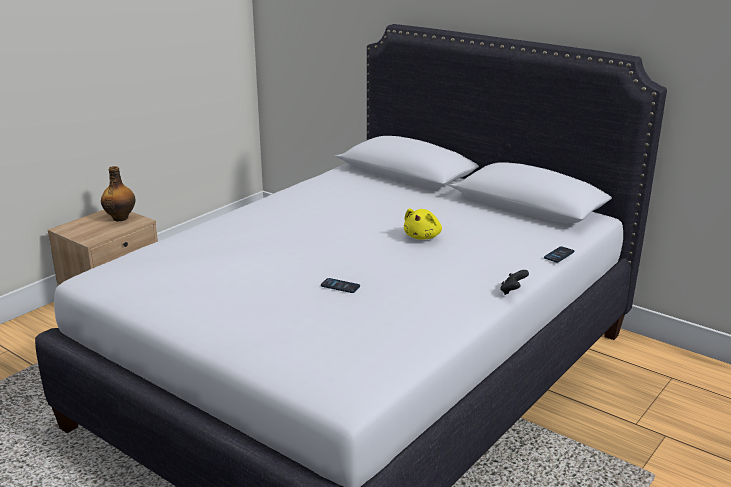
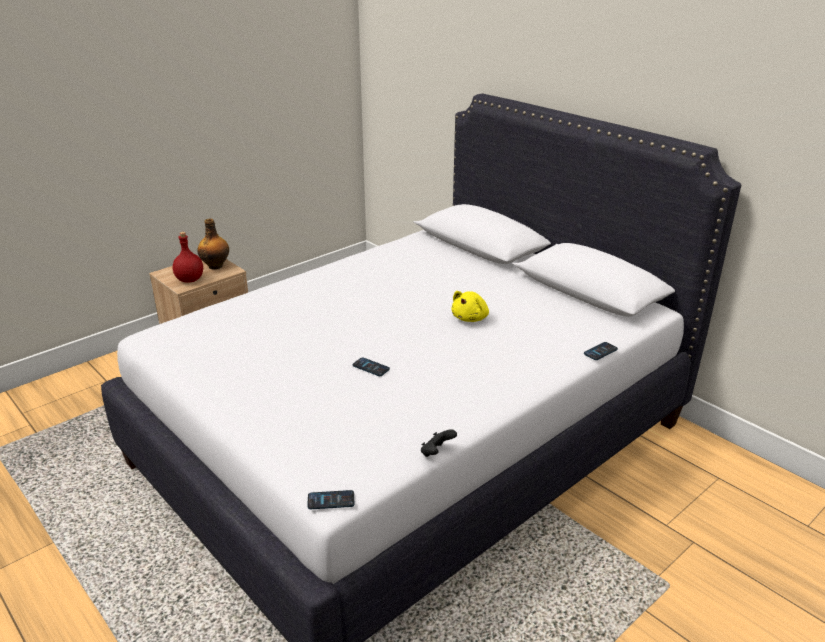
camera: 10 degrees right, 5 degrees up
(97, 233) = (190, 280): none -> red bottle
(348, 402) = (331, 500): none -> phone
(512, 291) = (538, 390): black game controller -> black game controller (436, 453)

